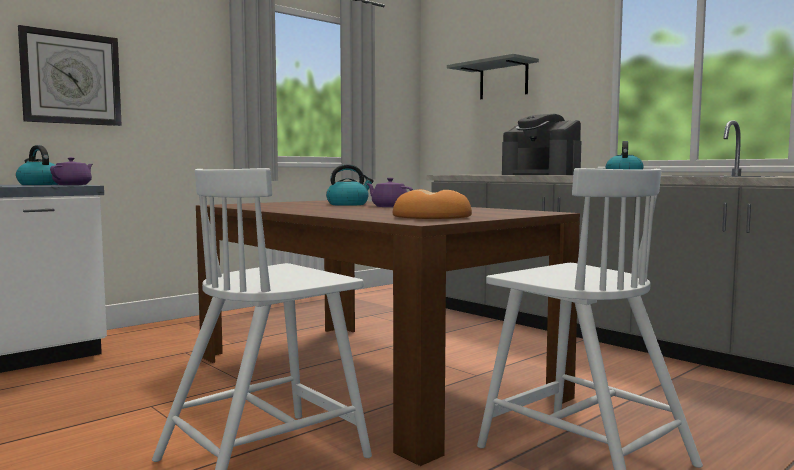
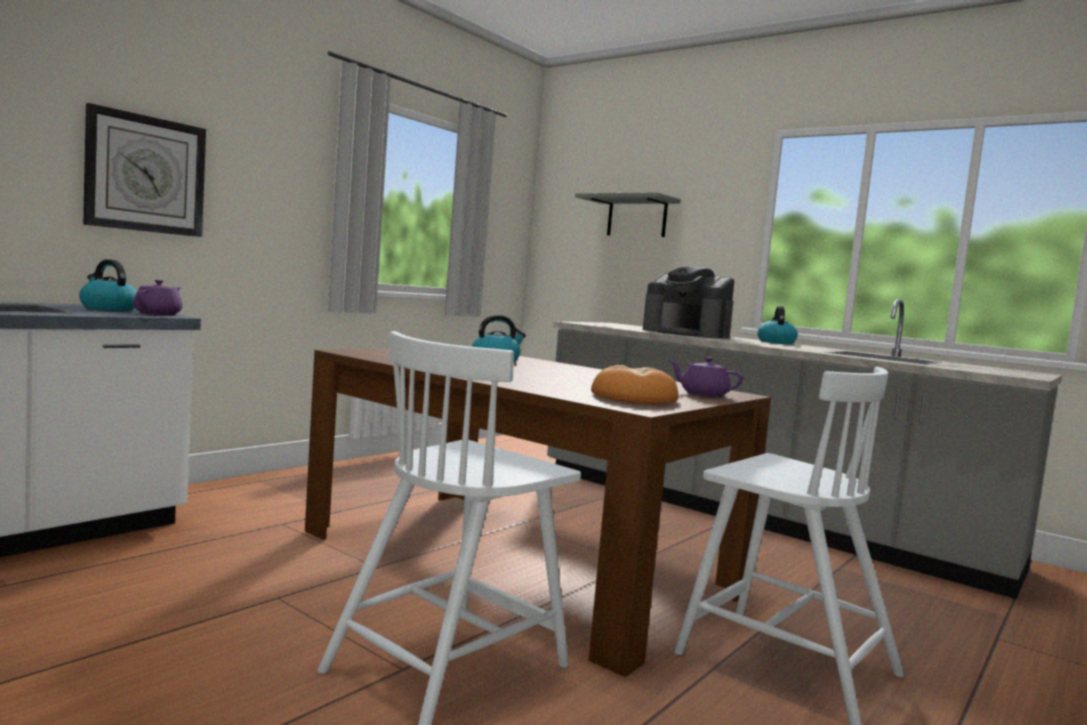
camera: 10 degrees left, 0 degrees up
(389, 206) = (551, 369): purple teapot -> purple teapot (703, 394)

